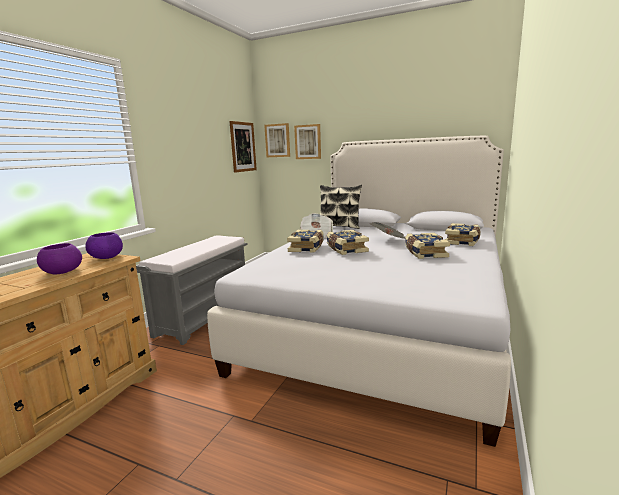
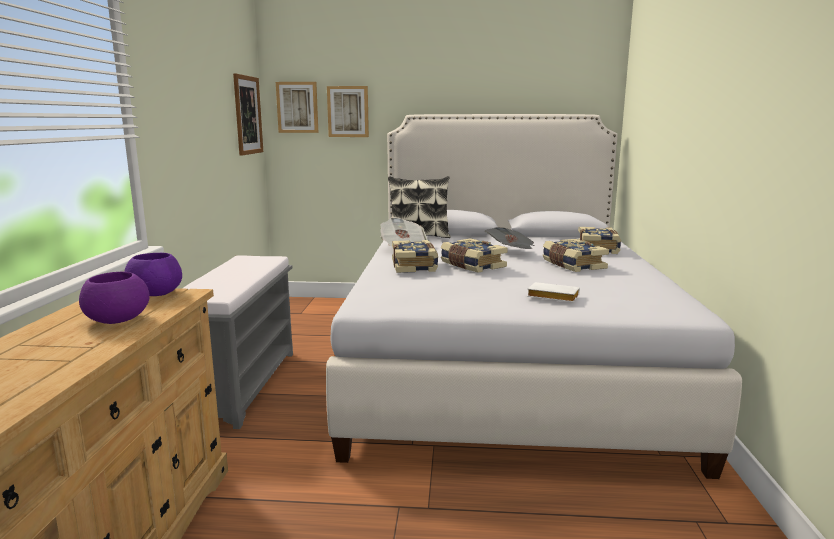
camera: 20 degrees left, 0 degrees up
(374, 277) = (551, 297): none -> white book

